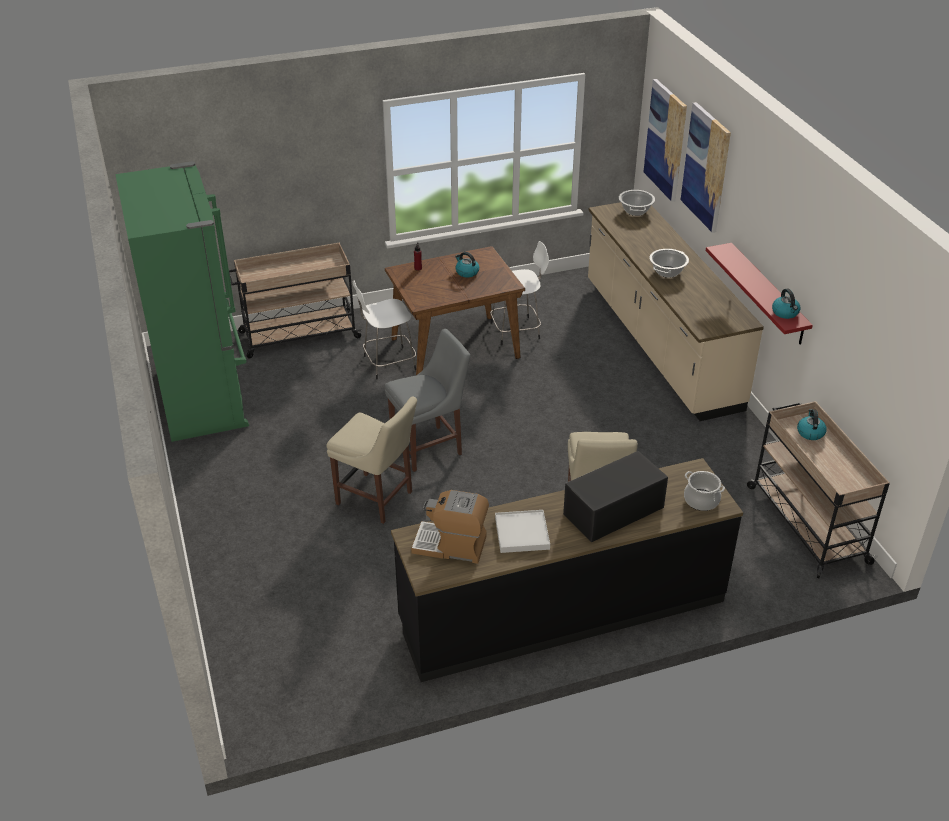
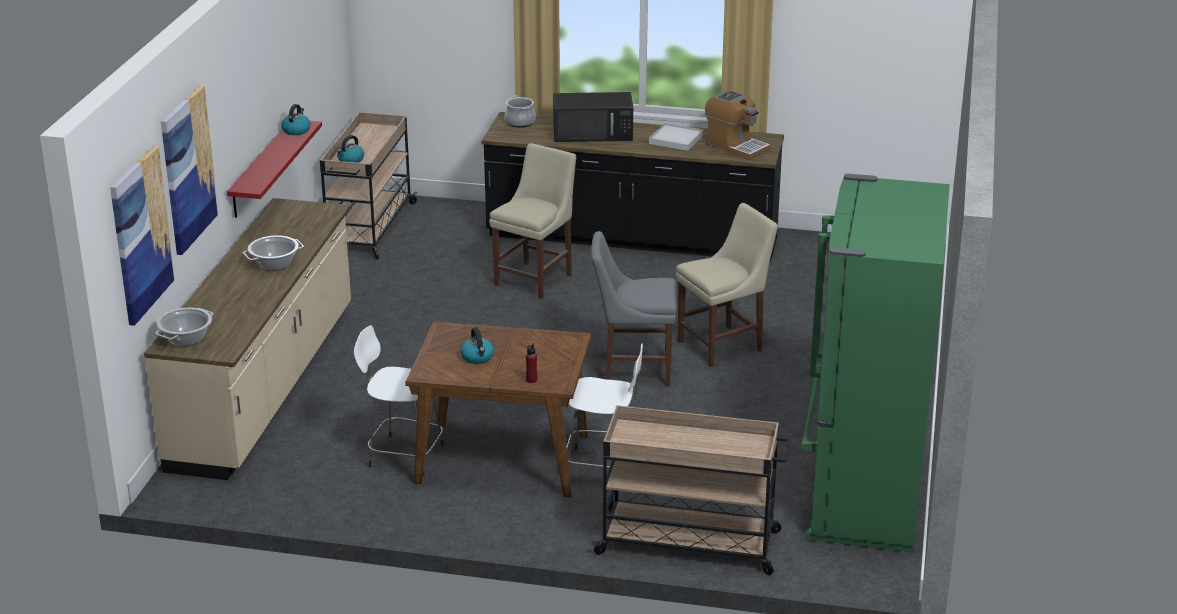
camera: 150 degrees left, 10 degrees down
(377, 499) = (723, 345): beige chair -> beige chair turned 90 degrees clockwise

